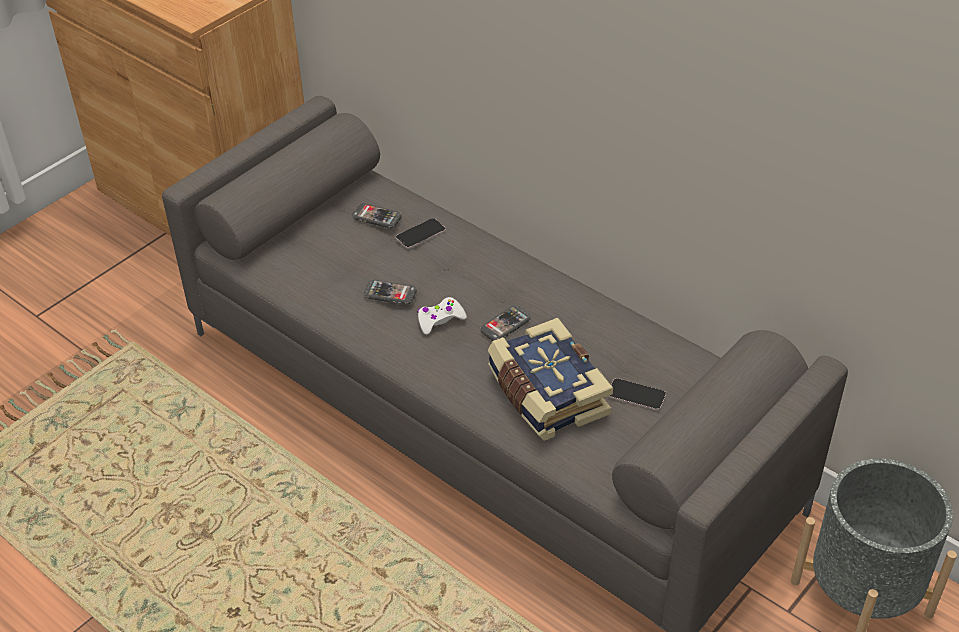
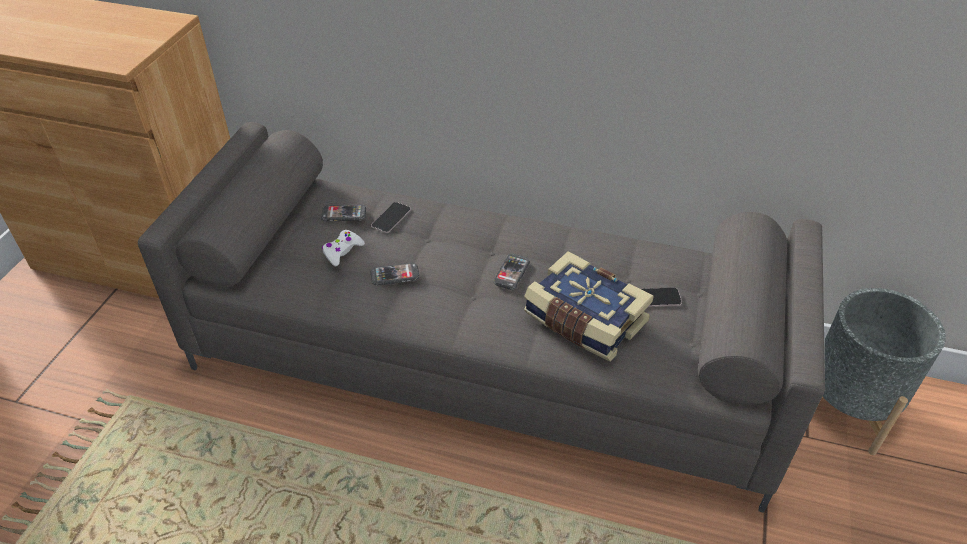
camera: 25 degrees left, 0 degrees up
(440, 320) = (453, 285): white game controller -> white game controller (342, 251)

